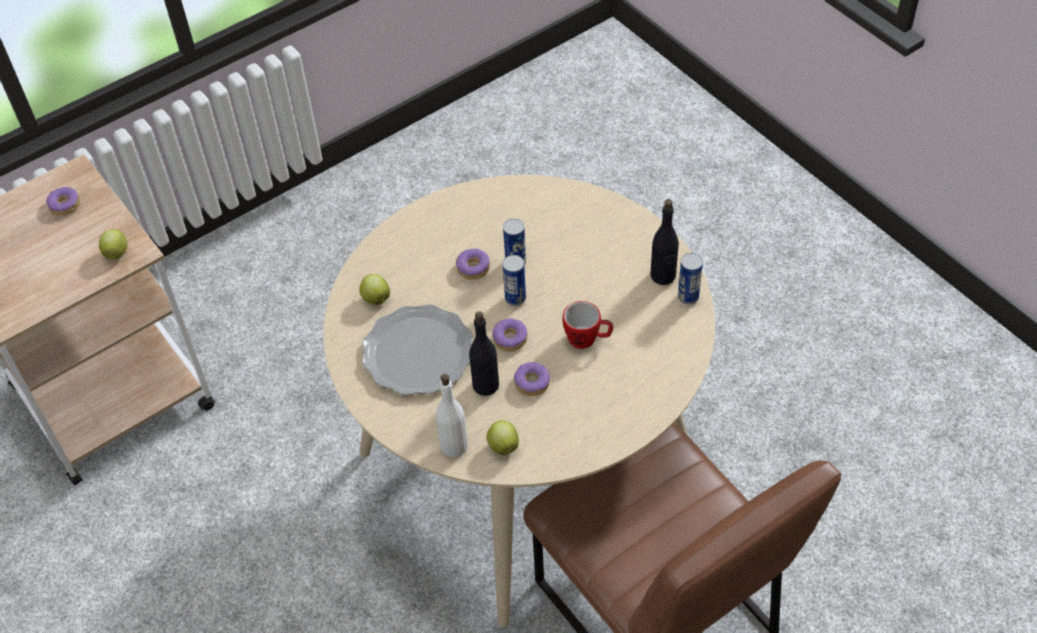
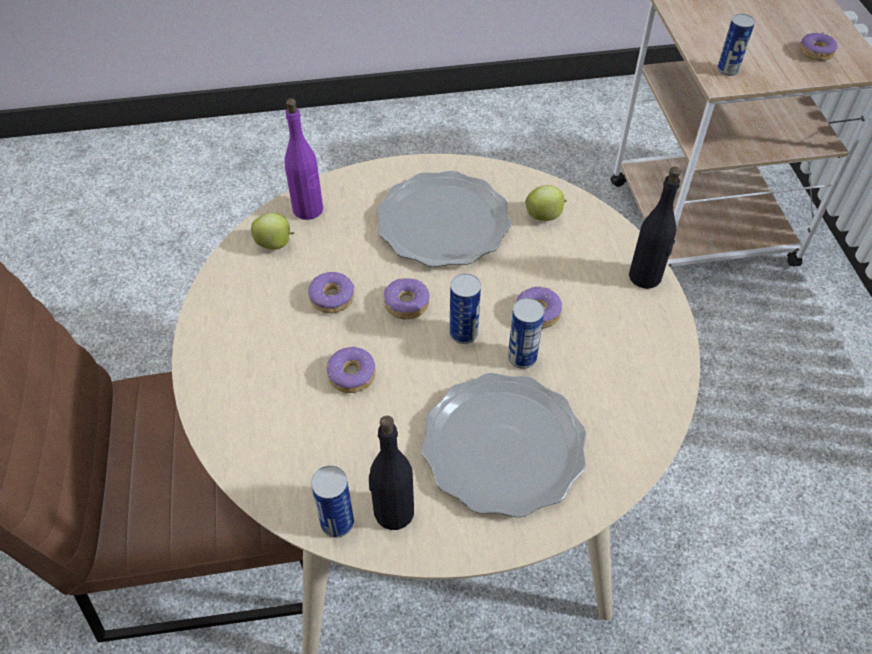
camera: 115 degrees right, 0 degrees up
(116, 253) = (727, 70): apple -> can
(454, 445) = (308, 209): white bottle -> purple bottle
(485, 384) = (361, 260): black bottle -> black bottle (645, 277)
(586, 246) = (504, 447): none -> plate
(587, 339) = (352, 375): mug -> donut

